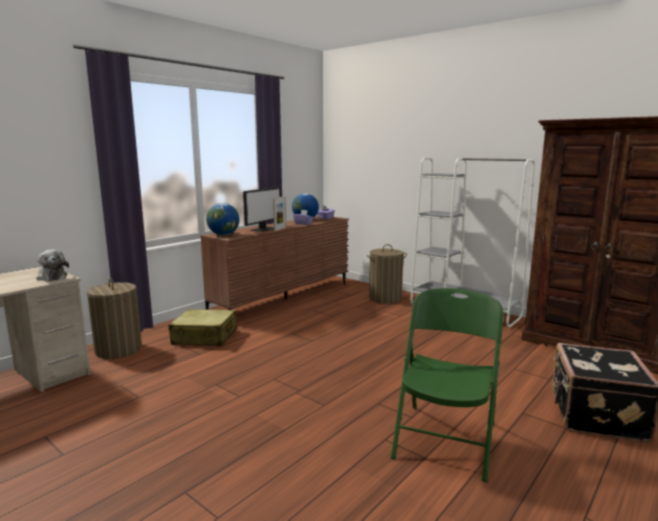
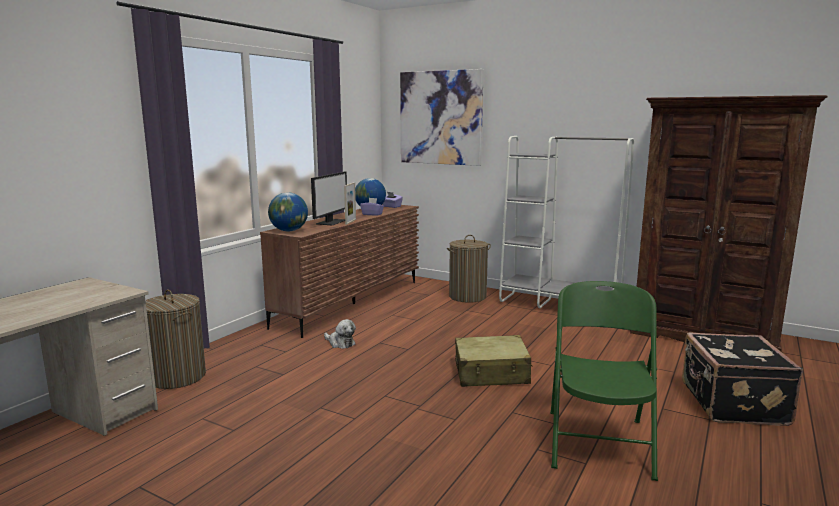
camera: 10 degrees left, 0 degrees up
(52, 277) = (109, 291): plush toy -> plush toy (340, 343)
(205, 337) = (279, 354): beige suitcase -> beige suitcase (491, 373)
(370, 142) = (440, 118): none -> picture

